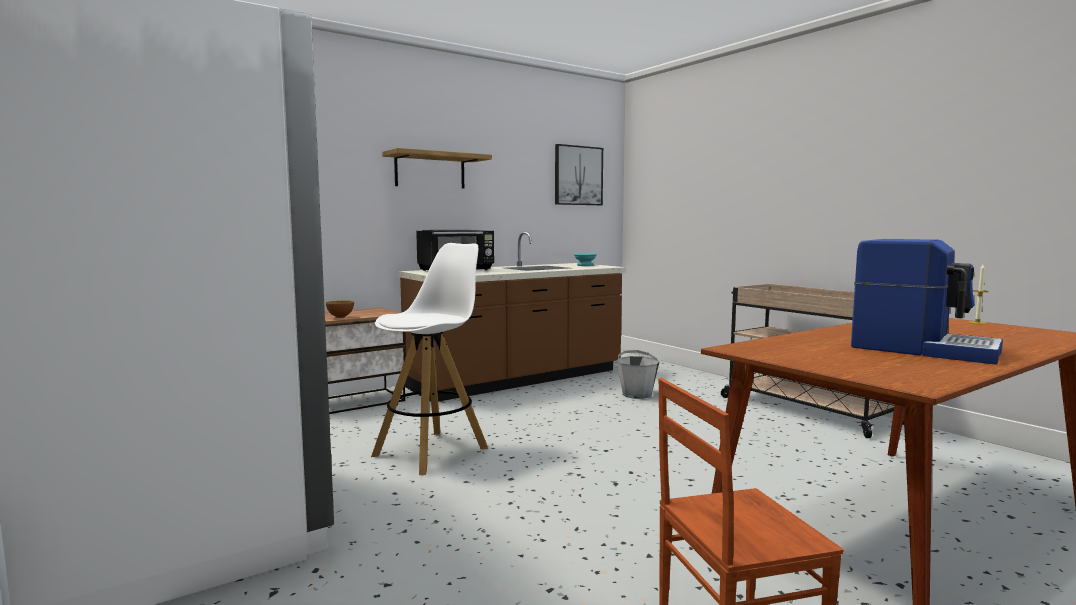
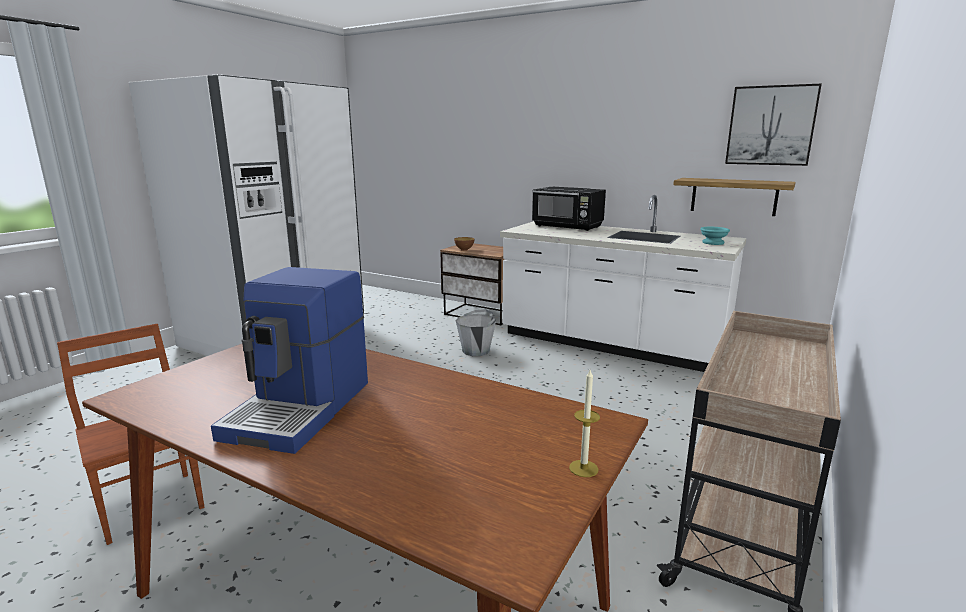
camera: 65 degrees right, 10 degrees up
(430, 171) = (573, 130): shelf -> shelf (733, 196)
(432, 451) = (407, 357): white stool -> none
(518, 379) = (610, 344): brown counter -> white counter
(637, 394) = (642, 401): grey bucket -> grey bucket (476, 351)

